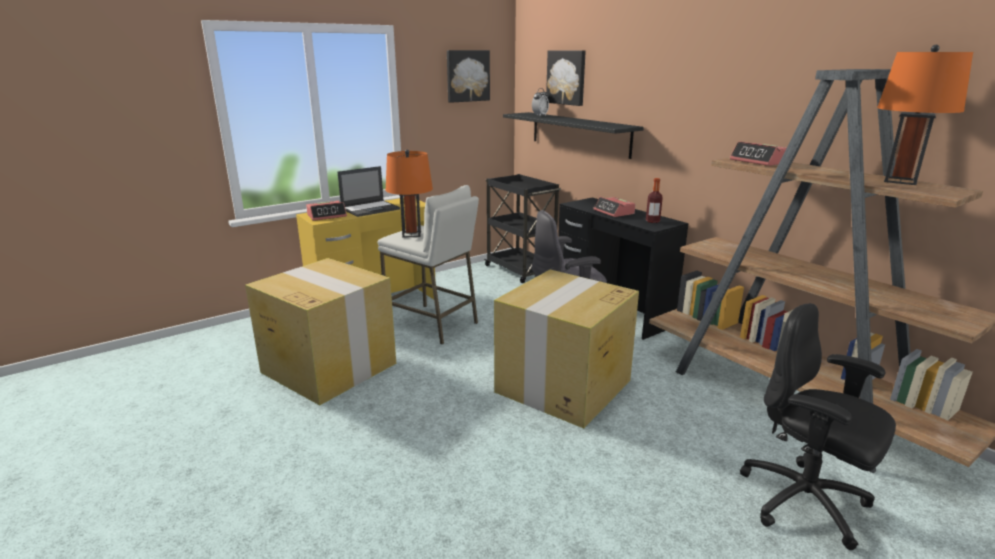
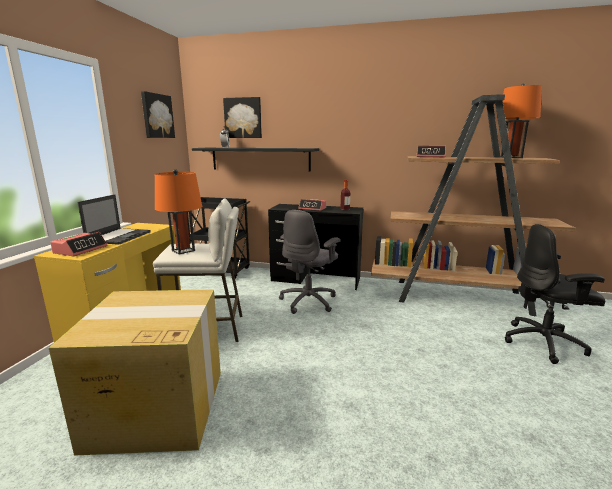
camera: 40 degrees left, 5 degrees down
(562, 387) = (360, 336): cardboard box -> none

